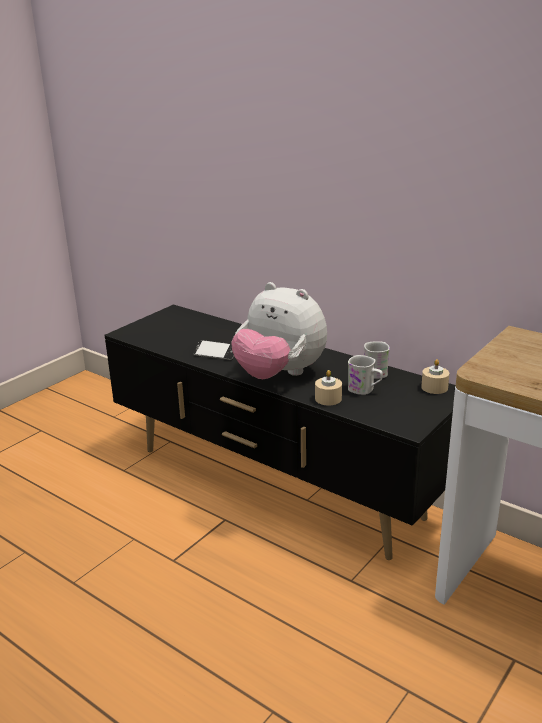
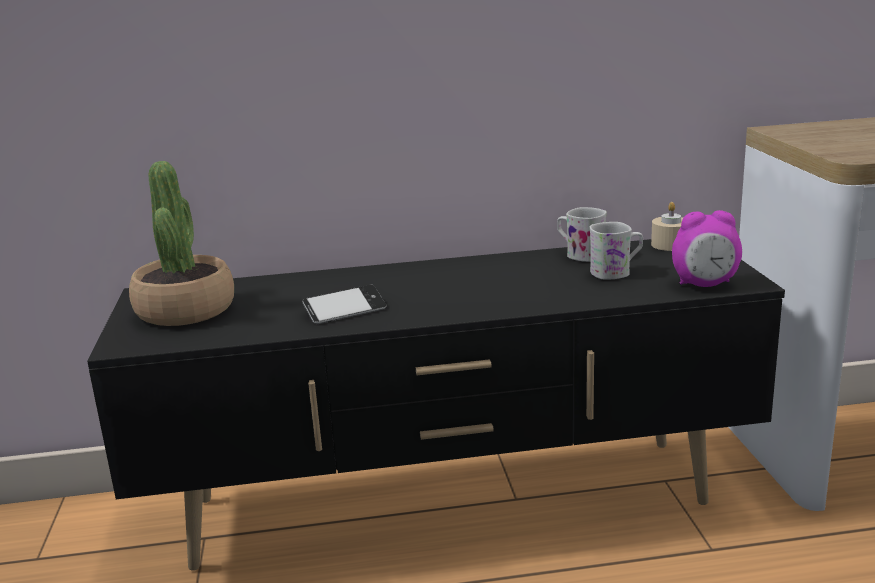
camera: 45 degrees left, 5 degrees down
(169, 326) = (186, 310): none -> potted plant
(279, 375) = (488, 297): plush toy -> none
(328, 398) = (603, 294): beige candle -> none
(387, 418) = (705, 284): none -> alarm clock

